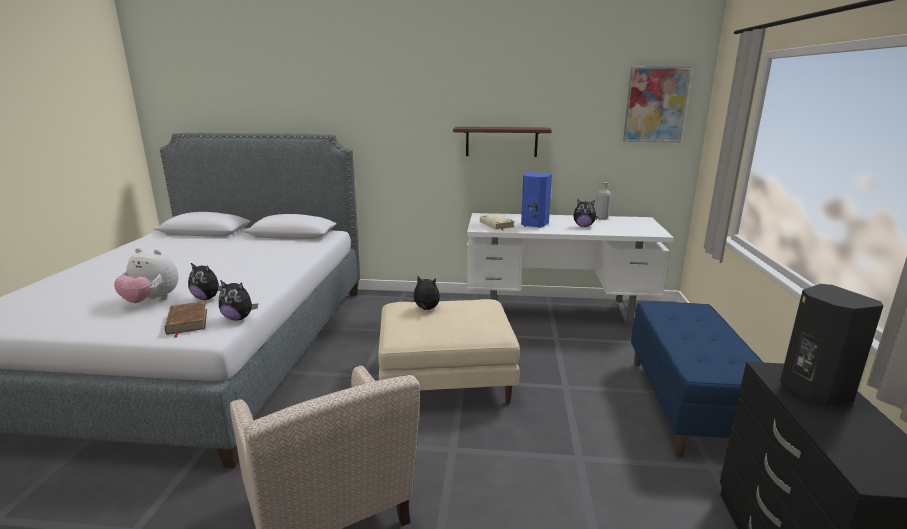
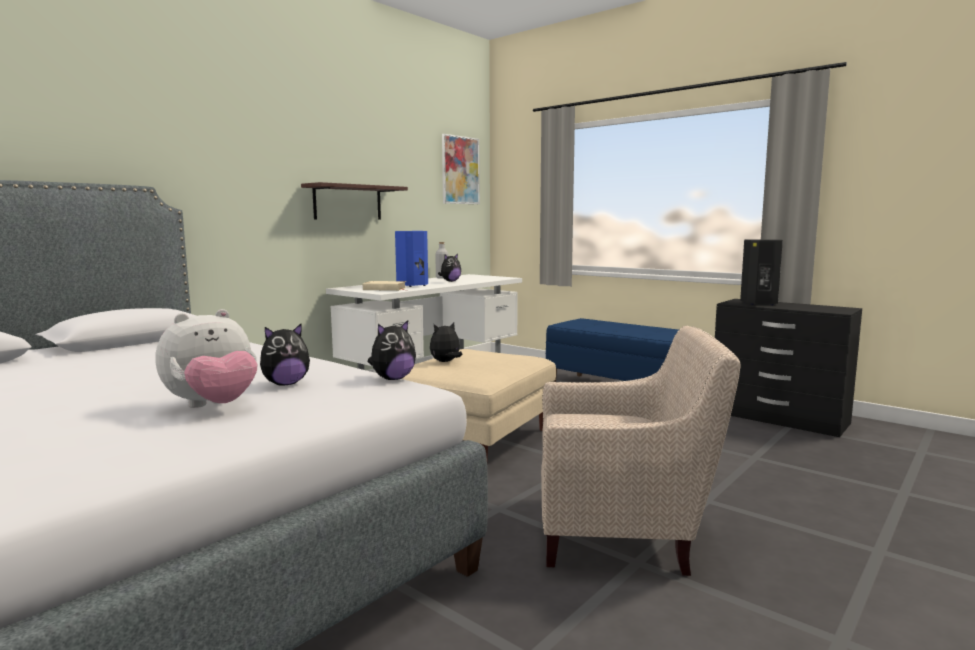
camera: 55 degrees left, 10 degrees down
(187, 321) = (352, 395): brown book -> none

